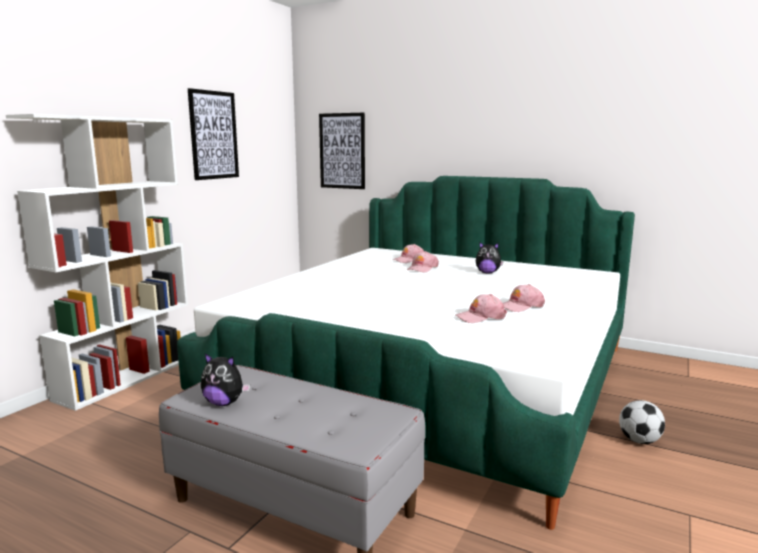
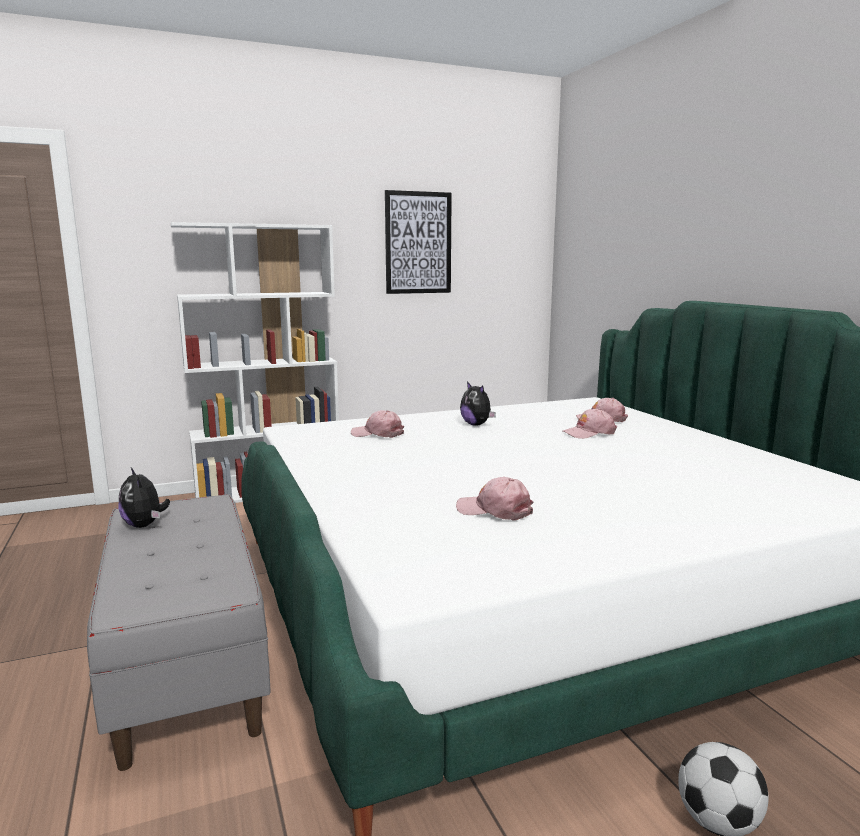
camera: 40 degrees right, 0 degrees up
(342, 151) = (594, 263): picture -> none
(487, 273) = (669, 456): plush toy -> plush toy (476, 424)
(521, 306) = (591, 512): pink cap -> pink cap (378, 434)

